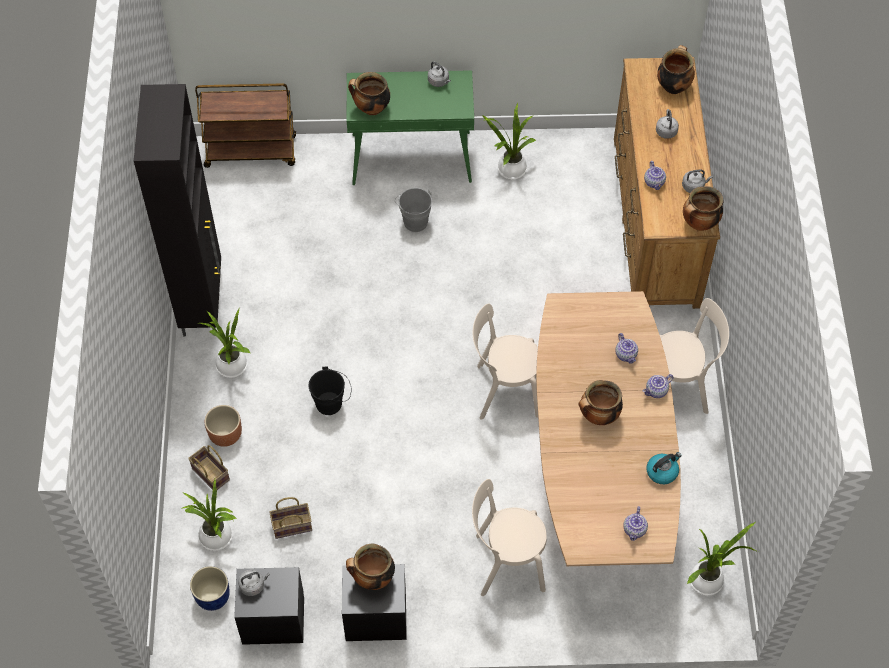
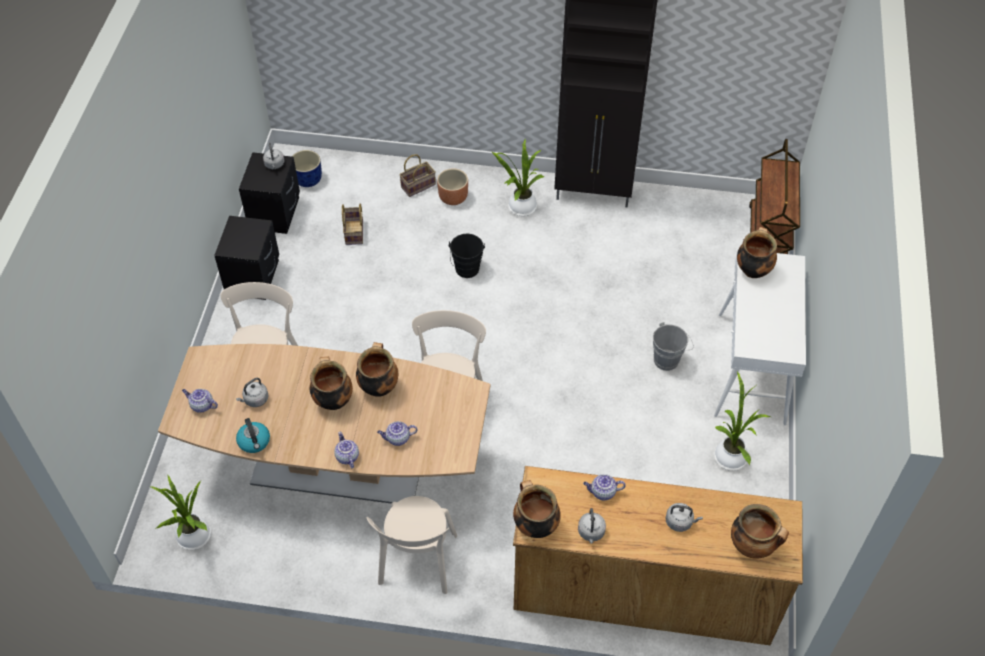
camera: 100 degrees right, 5 degrees down
(217, 539) = (357, 186): potted plant -> none
(372, 578) = (252, 238): cooking pot -> cooking pot (378, 386)
(412, 158) = (751, 369): green console table -> white console table
(439, 81) = (789, 332): grey kettle -> grey kettle (255, 400)

